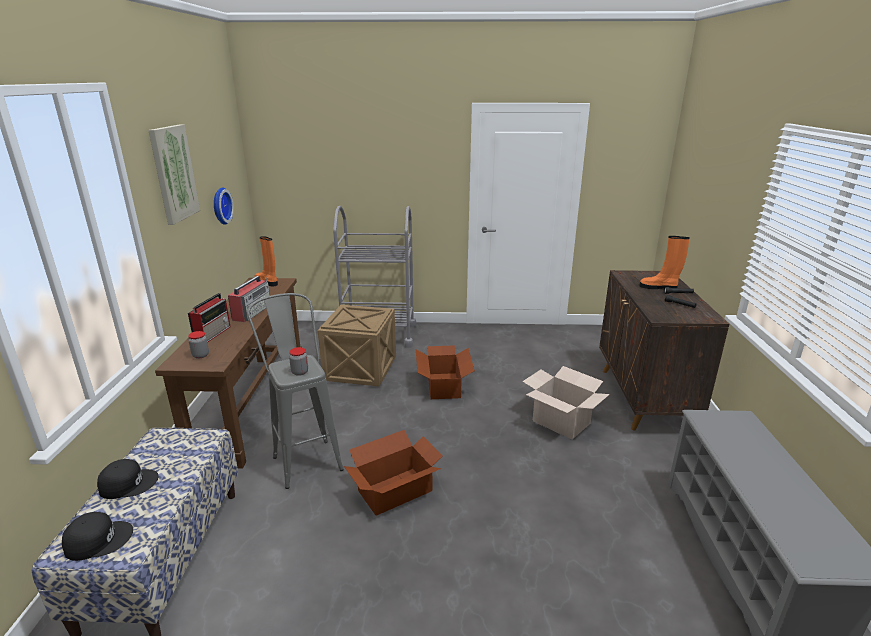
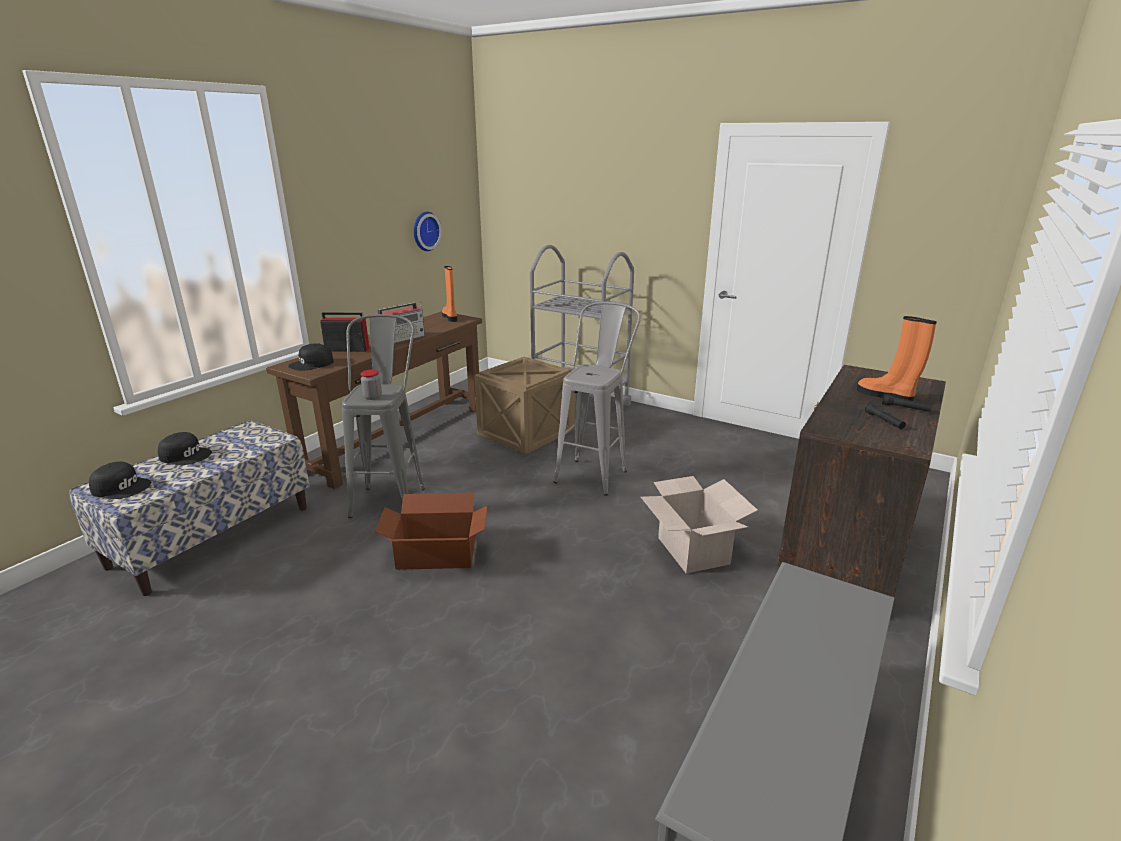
camera: 30 degrees right, 0 degrees up
(173, 173) = (353, 186): picture -> none
(200, 355) = (312, 364): jar -> black cap
(213, 333) = (346, 350): radio -> radio turned 135 degrees counterclockwise
(444, 385) = (595, 472): cardboard box -> grey stool

